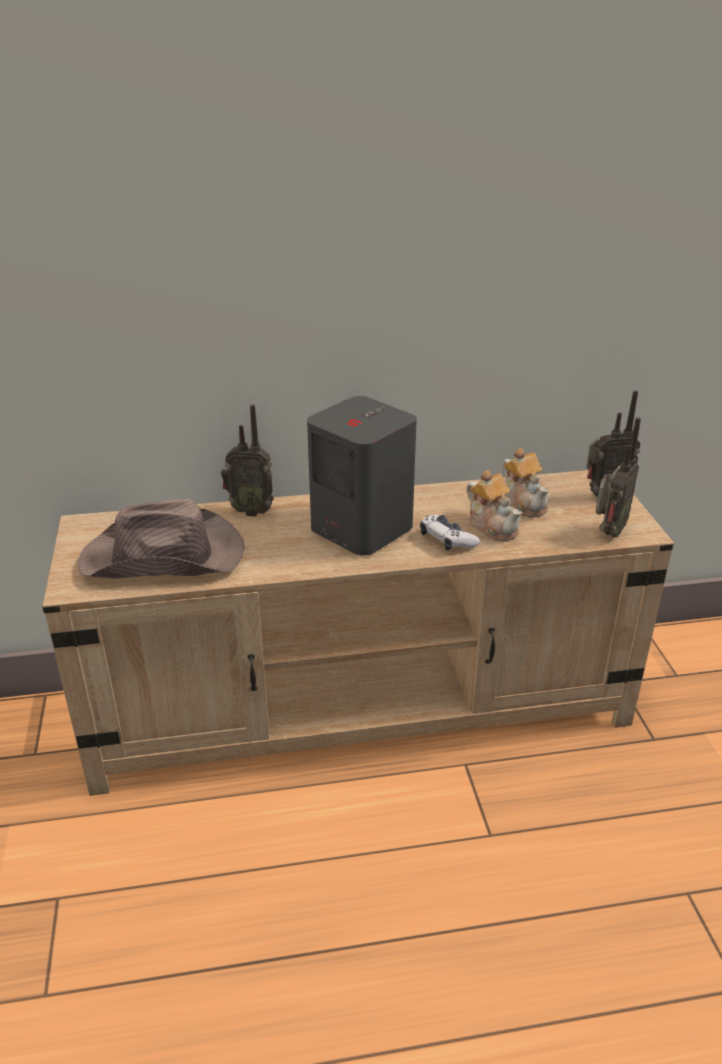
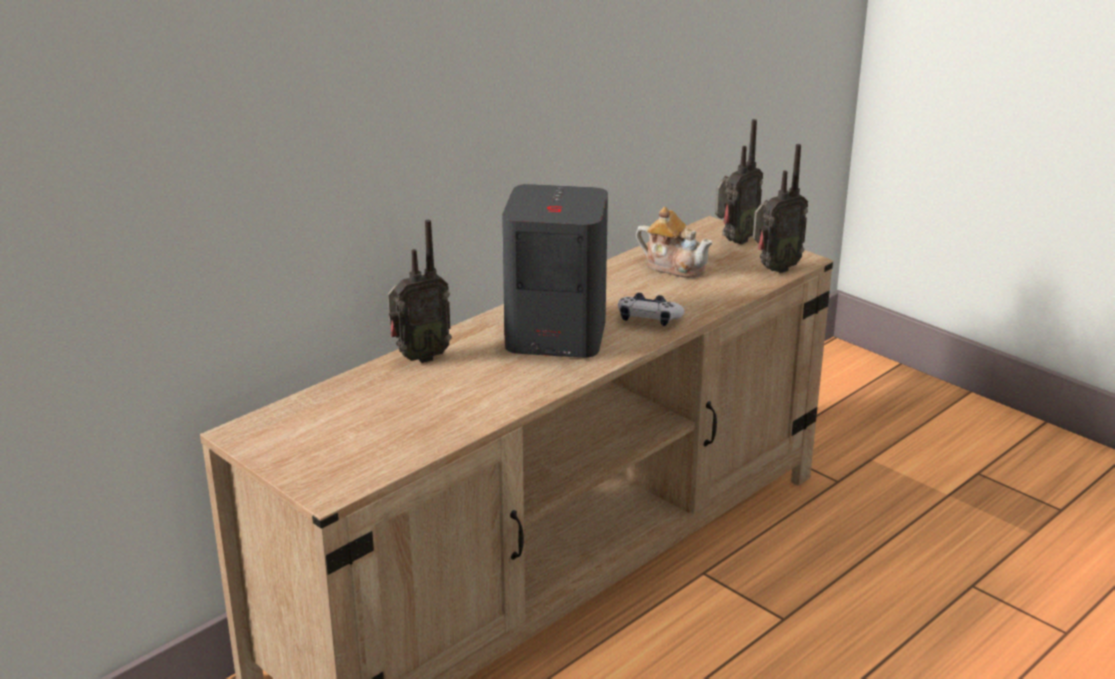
camera: 35 degrees left, 5 degrees down
(164, 557) = (391, 428): brown hat -> none
(493, 525) = (672, 294): teapot -> none
(607, 532) = (774, 269): radio -> radio turned 60 degrees clockwise

